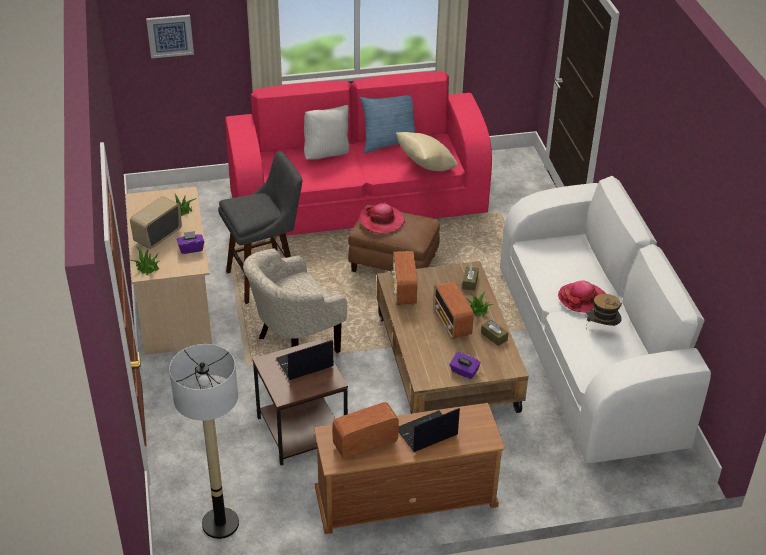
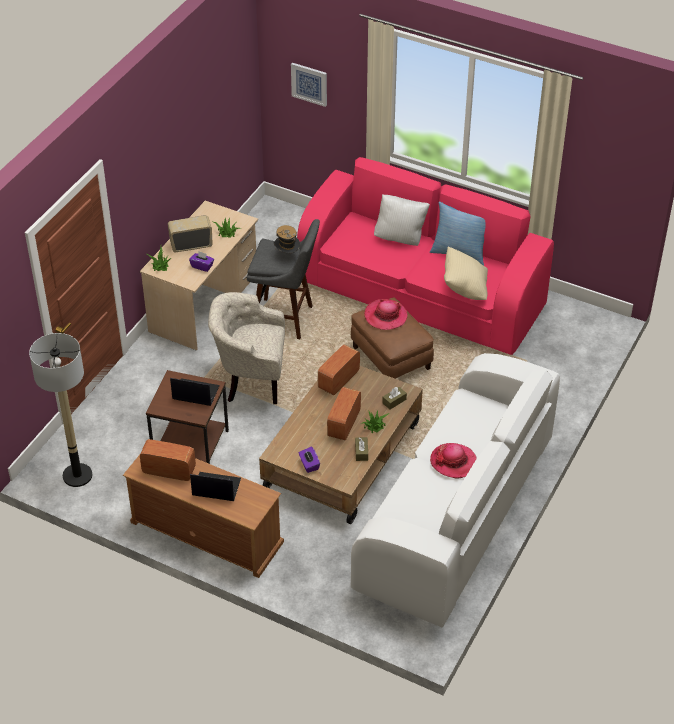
camera: 40 degrees right, 5 degrees up
(602, 328) = (439, 492): hat -> hat (287, 255)

